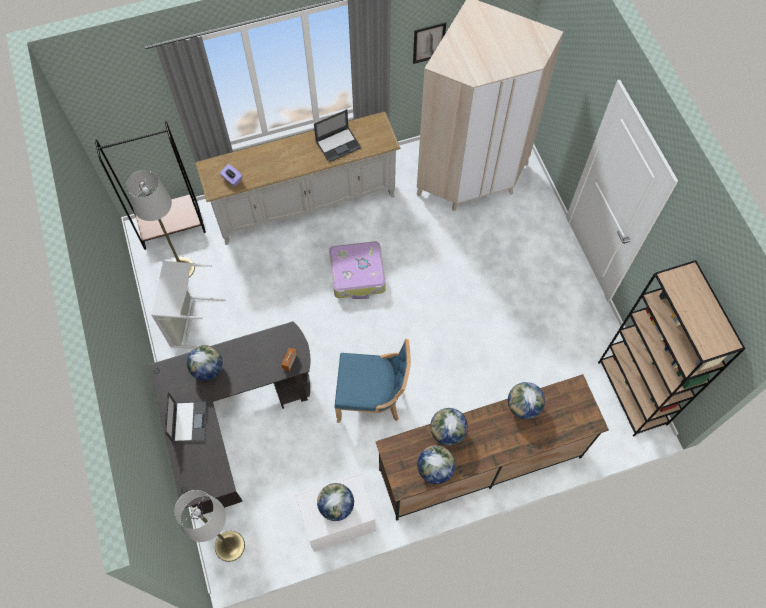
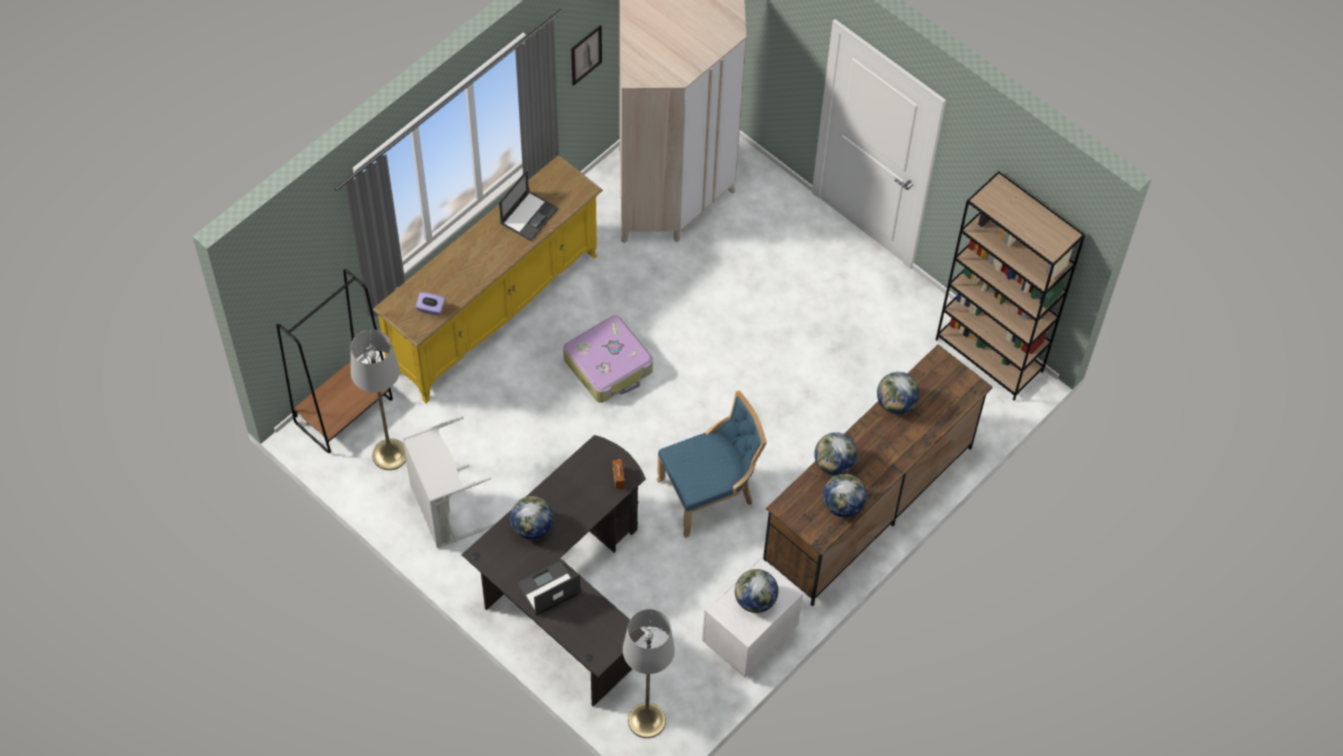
camera: 30 degrees left, 5 degrees down
(189, 421) = (548, 589): laptop -> laptop turned 90 degrees counterclockwise
(306, 205) = (495, 312): grey cabinet -> yellow cabinet

